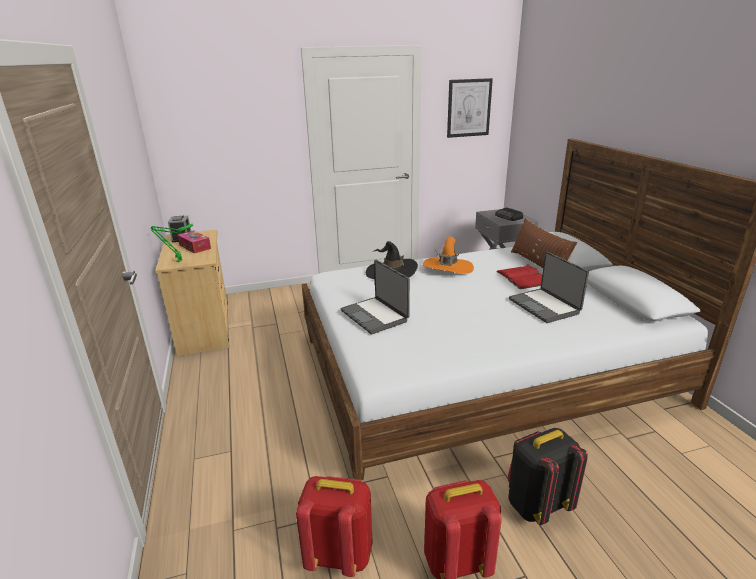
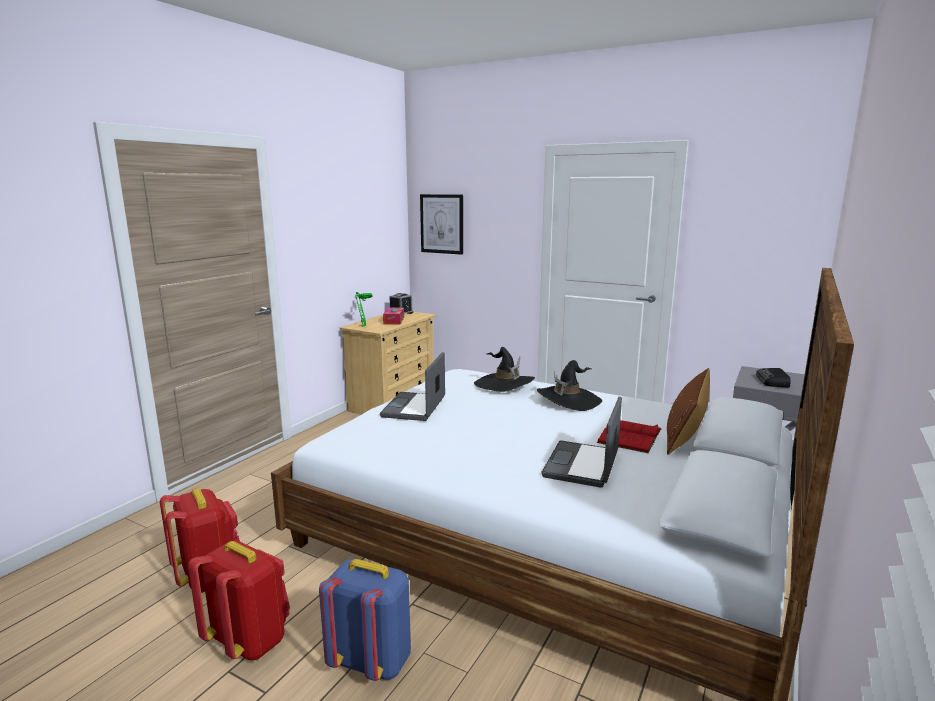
camera: 45 degrees right, 10 degrees down
(448, 268) = (569, 400): orange hat -> black hat
(469, 108) = (756, 222): picture -> picture (442, 224)
(536, 504) = (372, 661): black backpack -> blue backpack

